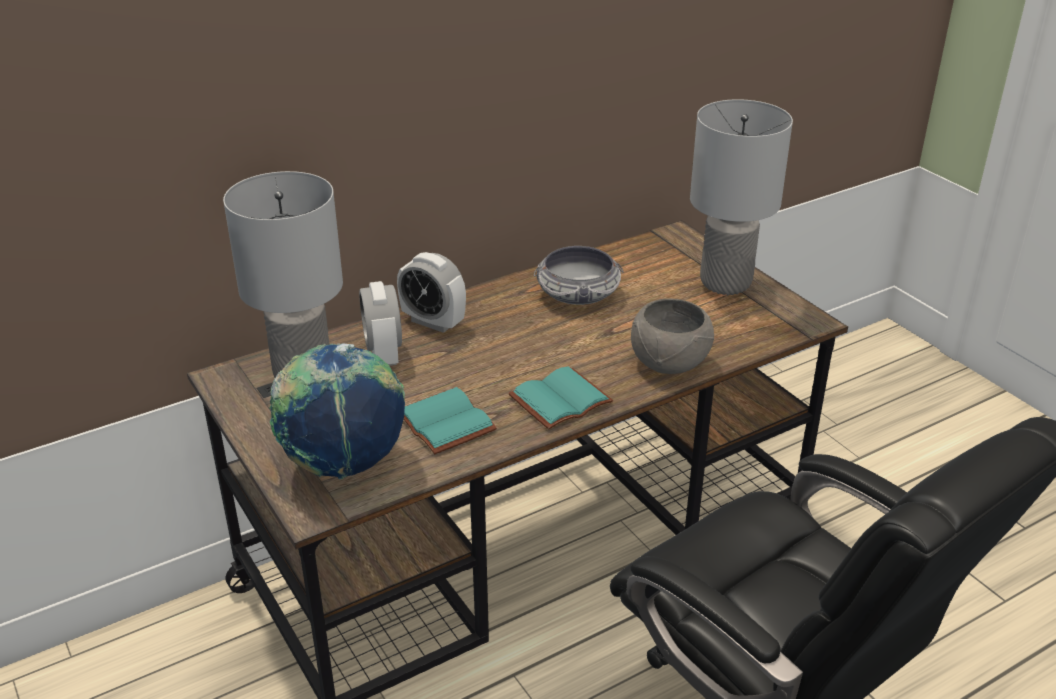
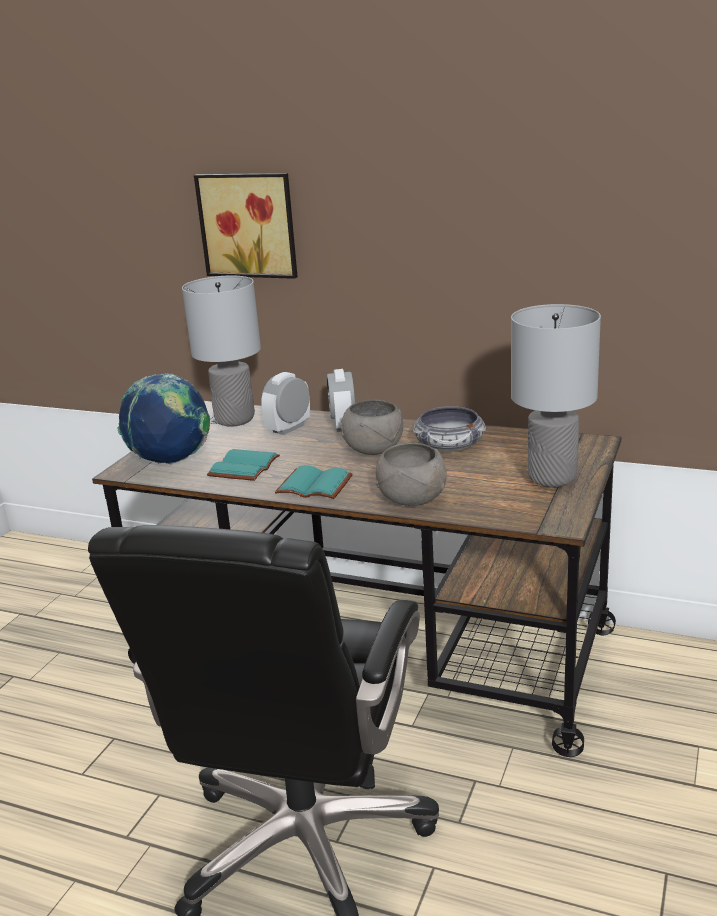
camera: 55 degrees right, 10 degrees down
(247, 94) = (249, 224): none -> picture
(525, 333) = (373, 450): none -> grey bowl

